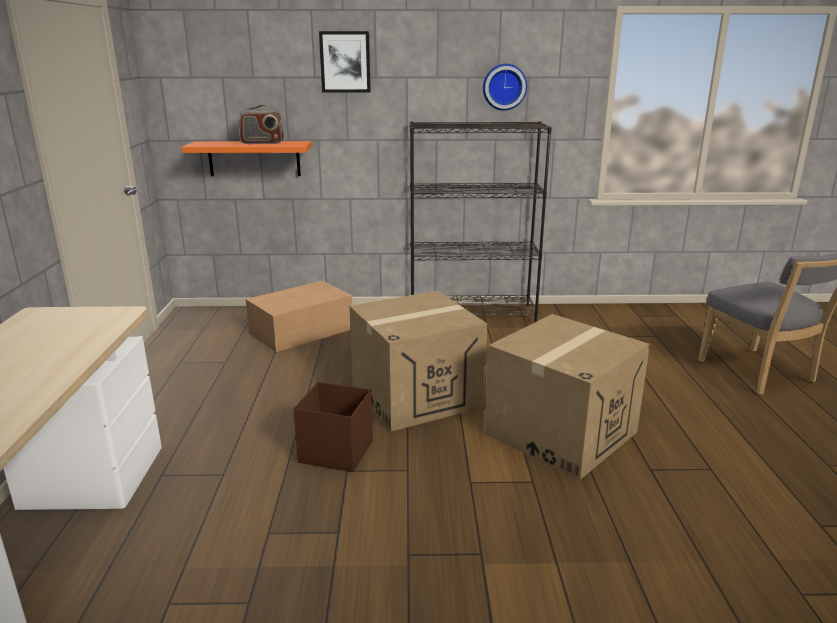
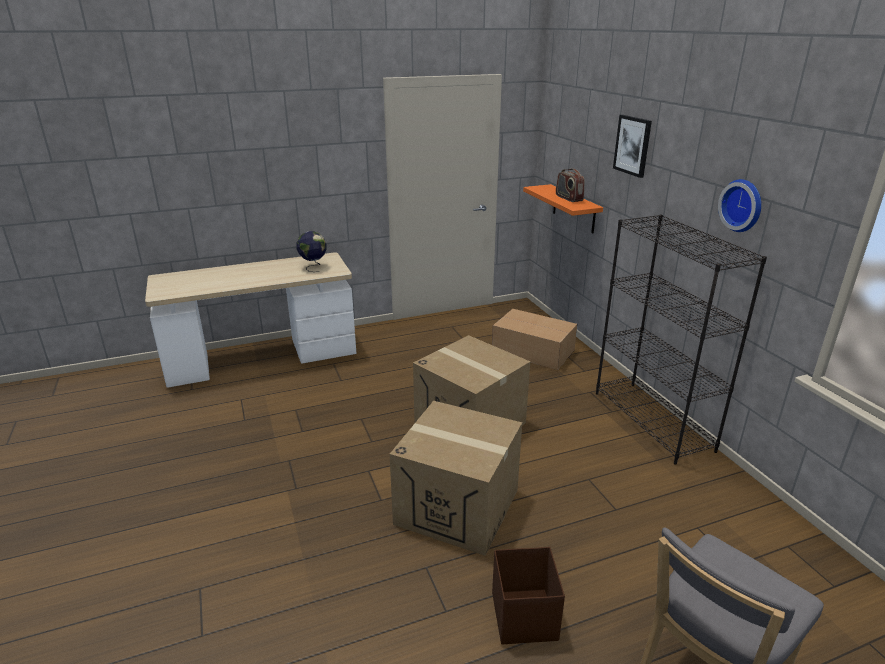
camera: 70 degrees right, 5 degrees up
(66, 329) = (313, 267): none -> globe
(335, 452) = (379, 409): brown storage box -> brown storage box (524, 615)

